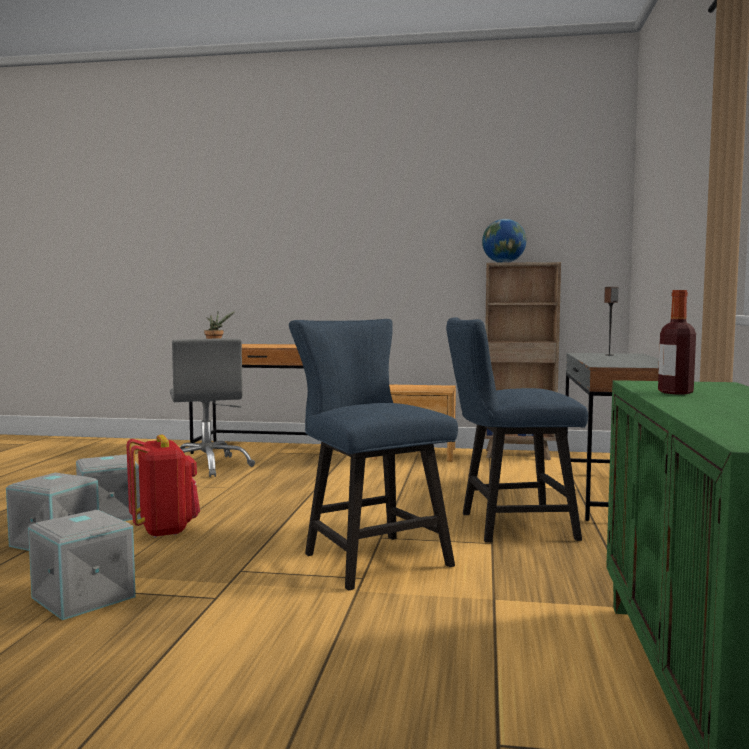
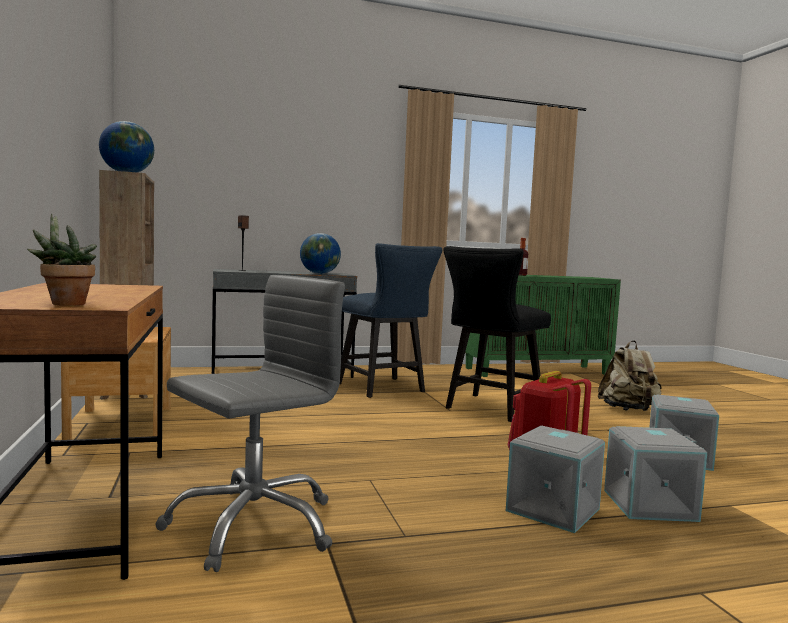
camera: 115 degrees left, 0 degrees up
(280, 663) = (628, 410): none -> beige backpack
(369, 557) = (490, 409): blue chair -> black chair
(607, 362) = (319, 273): none -> globe

